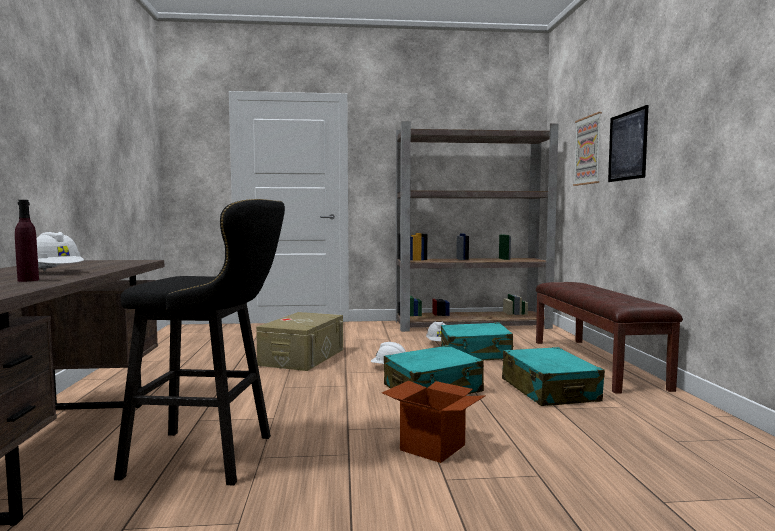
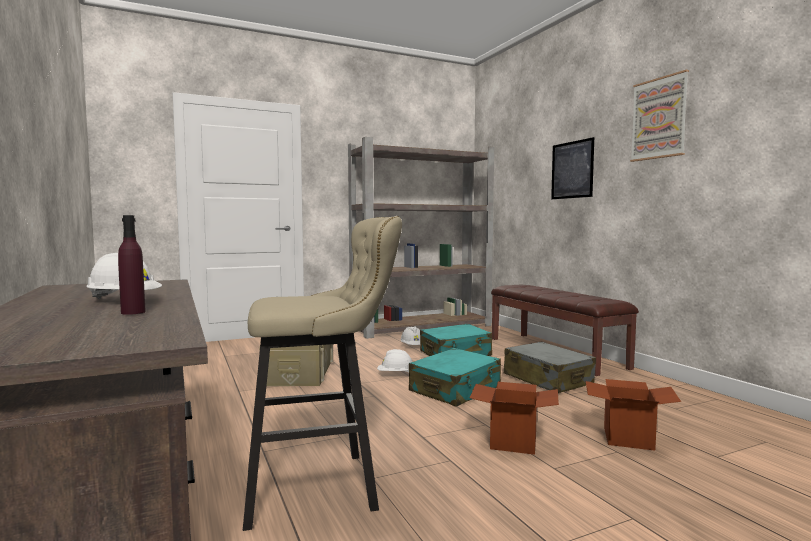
camera: 20 degrees left, 0 degrees up
(216, 457) = (327, 485): black stool -> beige stool
(549, 391) = (547, 380): turquoise suitcase -> grey suitcase
(570, 464) = (628, 438): none -> cardboard box
(588, 150) = (526, 171): picture -> picture (659, 118)

